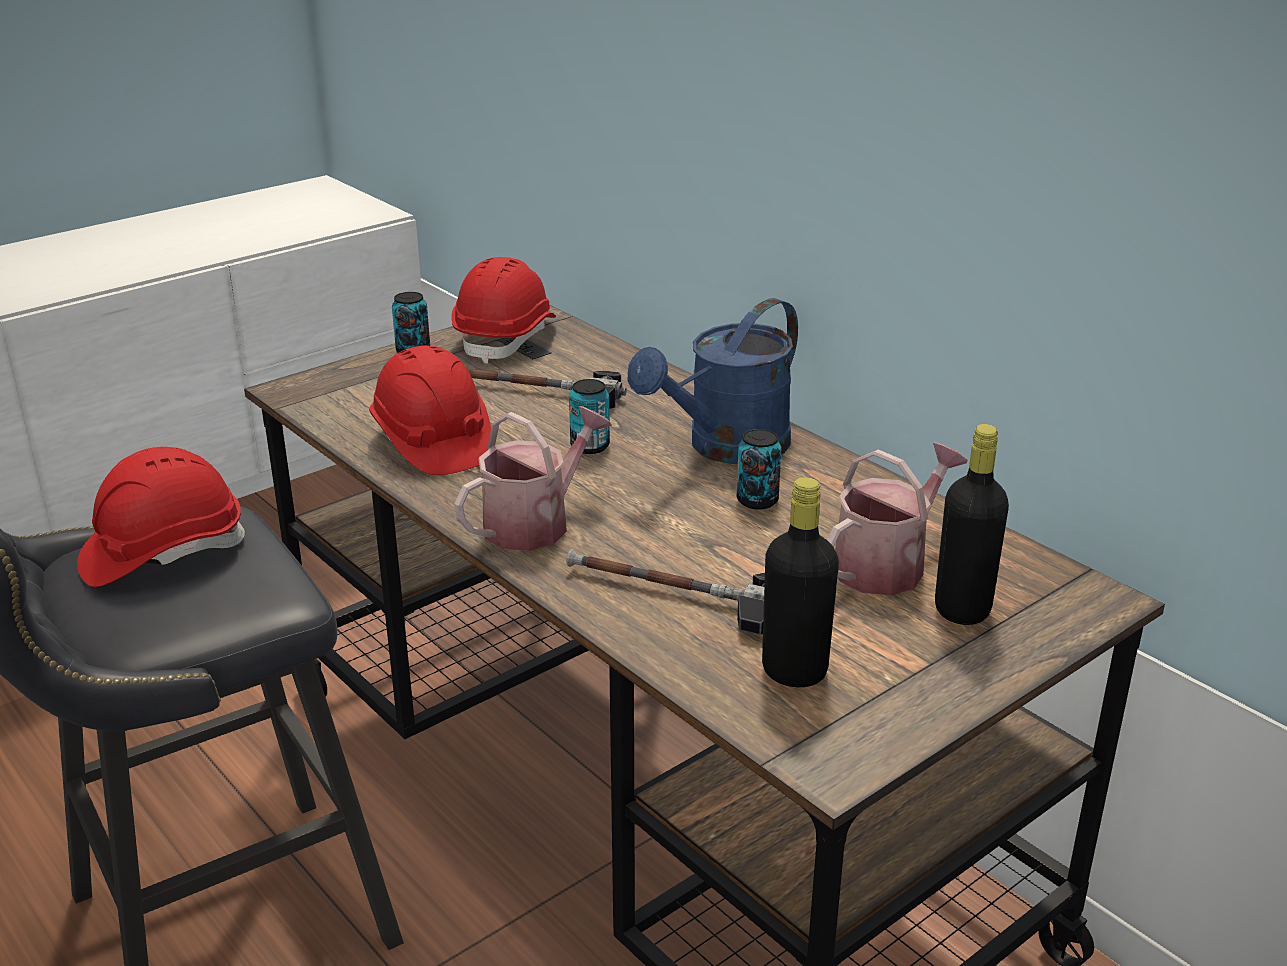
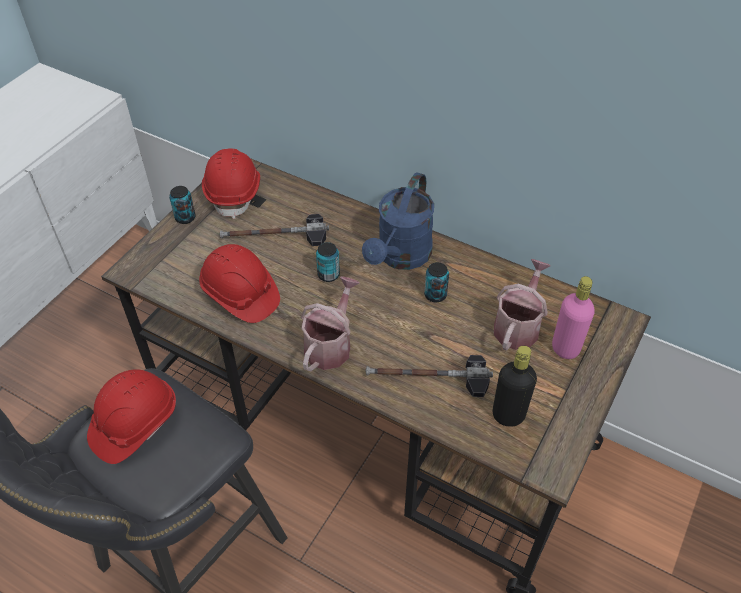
camera: 20 degrees left, 20 degrees up
(962, 610) = (565, 348): black bottle -> pink bottle

